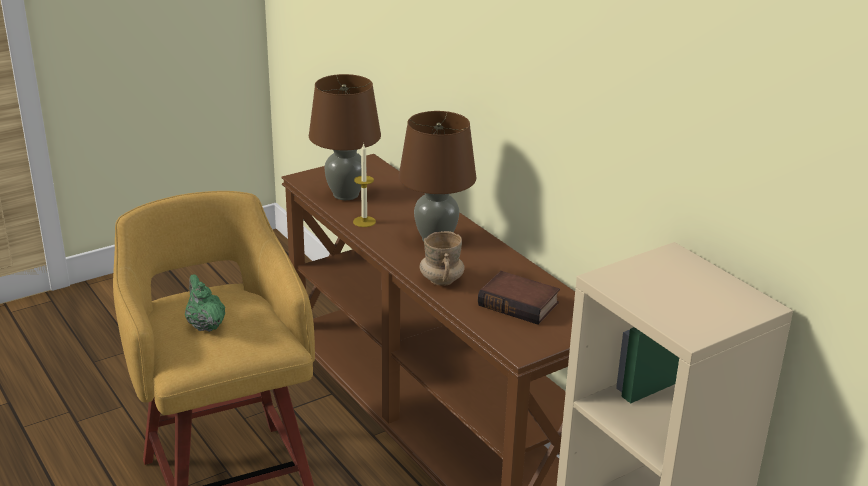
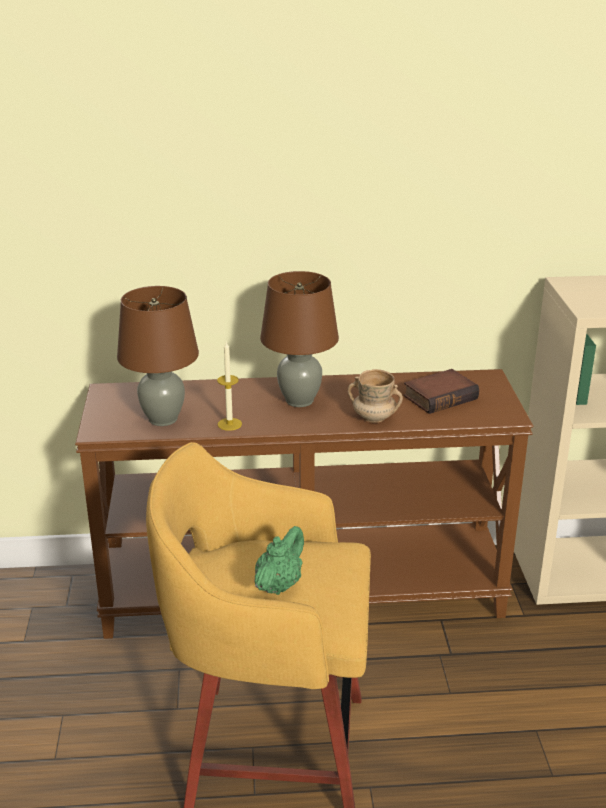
camera: 60 degrees left, 0 degrees up
(205, 325) = (279, 584): green teapot -> green teapot turned 120 degrees clockwise

